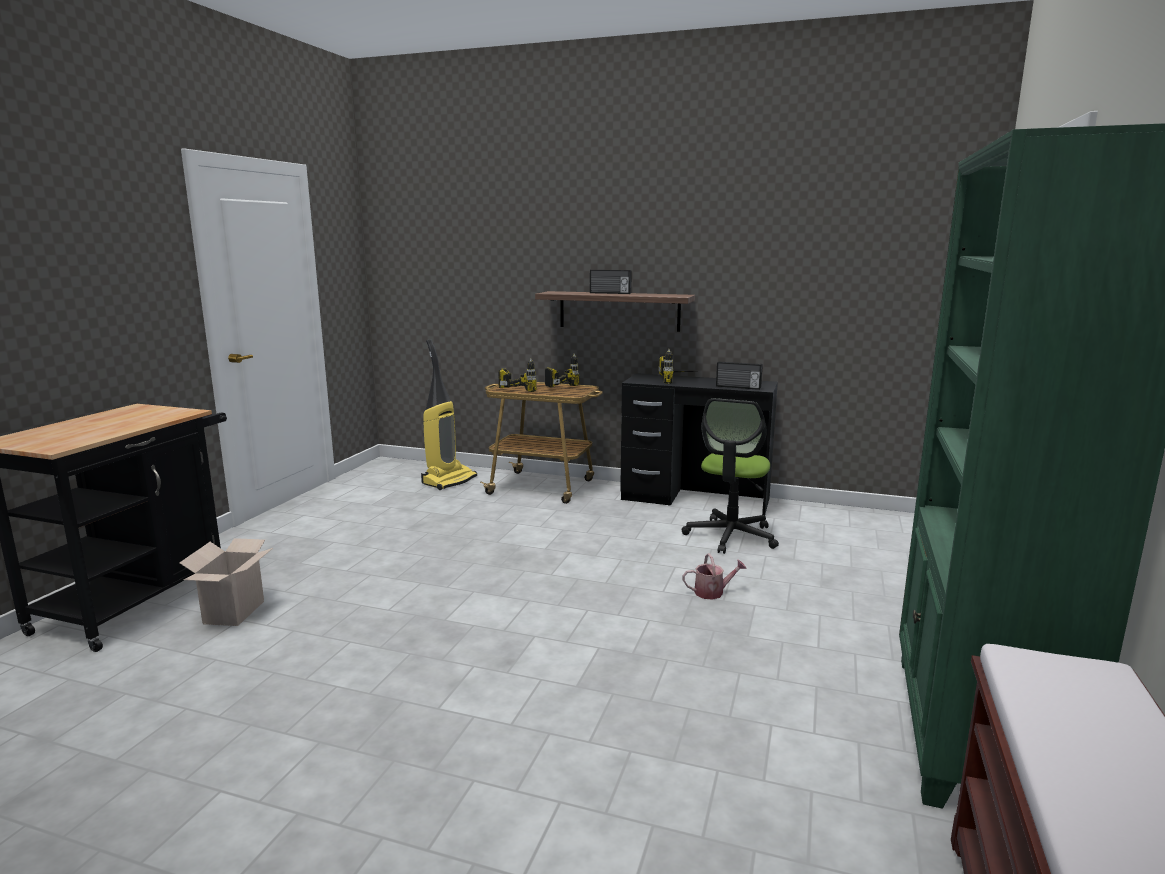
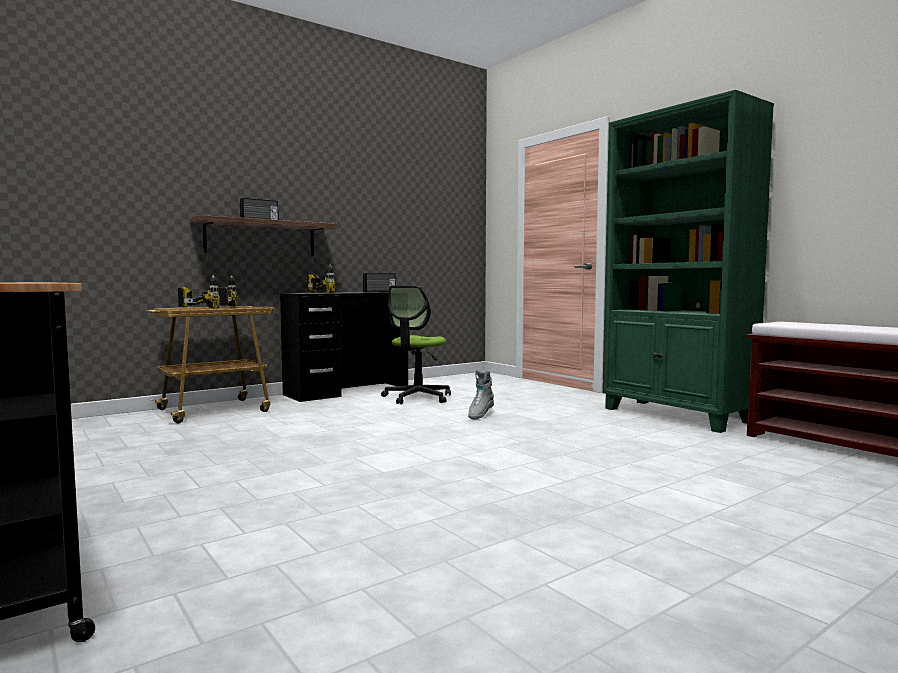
camera: 55 degrees left, 10 degrees down
(234, 613) = (177, 544): cardboard box -> none
(449, 480) = (102, 427): vacuum cleaner -> none
(713, 592) = (480, 415): watering can -> grey boot
(731, 536) = (417, 398): office chair -> office chair turned 60 degrees clockwise

